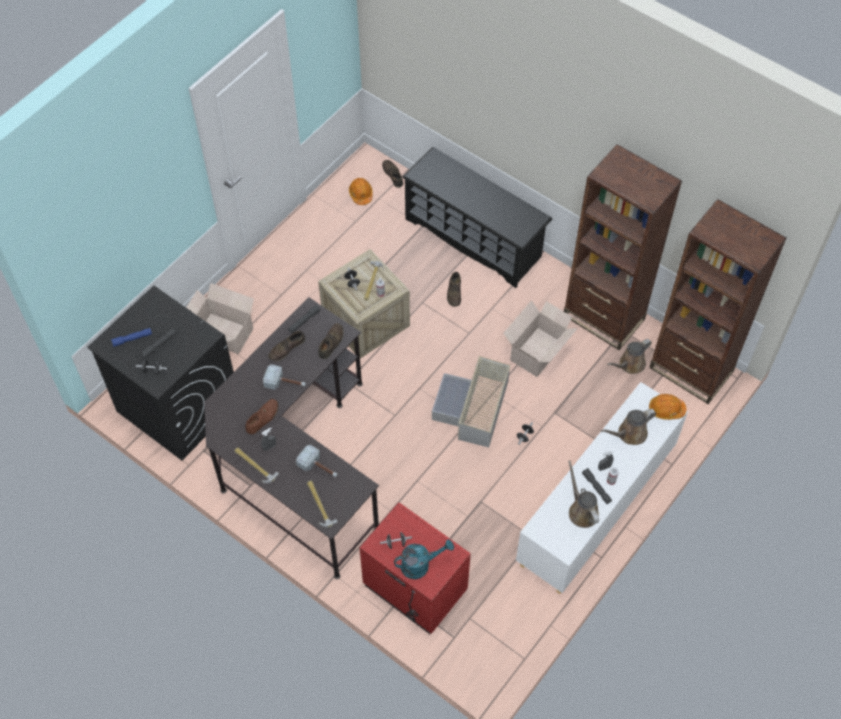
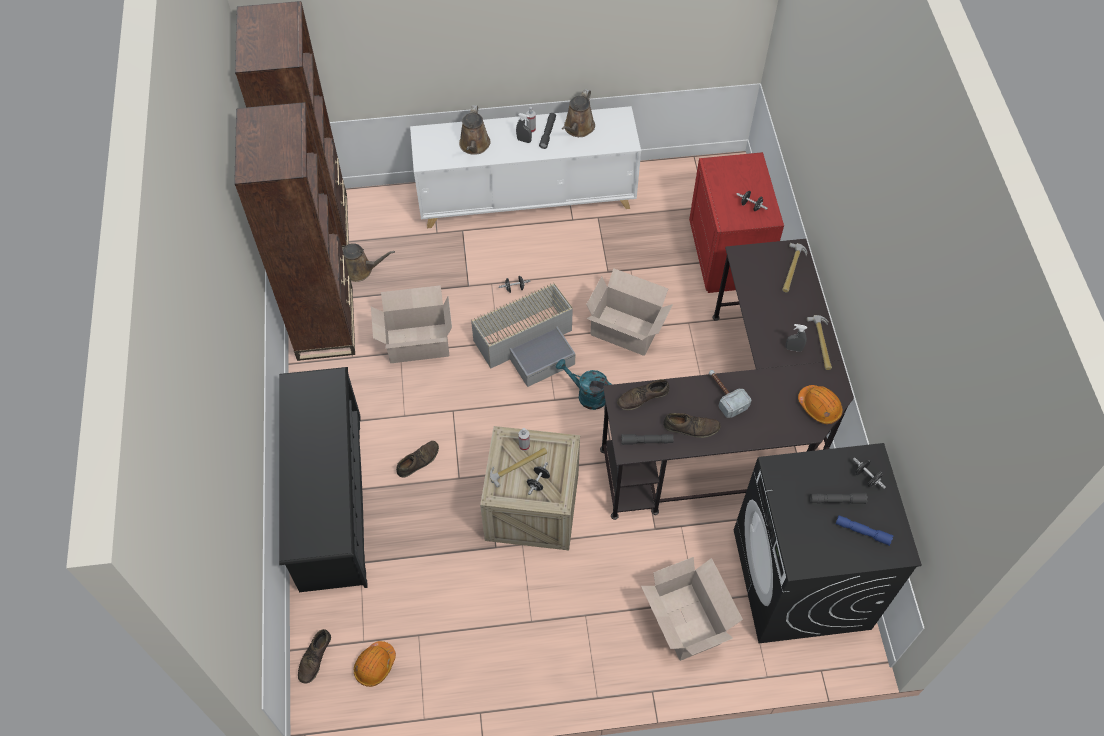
camera: 135 degrees left, 0 degrees up
(262, 418) = (777, 379): brown shoe -> none
(319, 467) = (764, 298): hammer -> none
(420, 565) = (747, 178): turquoise watering can -> turquoise watering can (587, 395)
(423, 469) = (626, 331): none -> cardboard box
(629, 434) = (474, 145): brown watering can -> brown watering can turned 75 degrees clockwise
(666, 409) = (424, 139): orange hard hat -> orange hard hat (819, 407)

